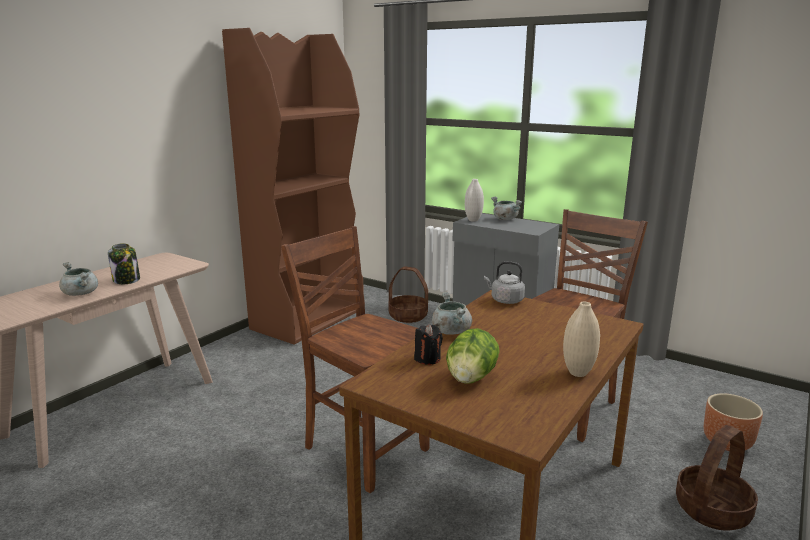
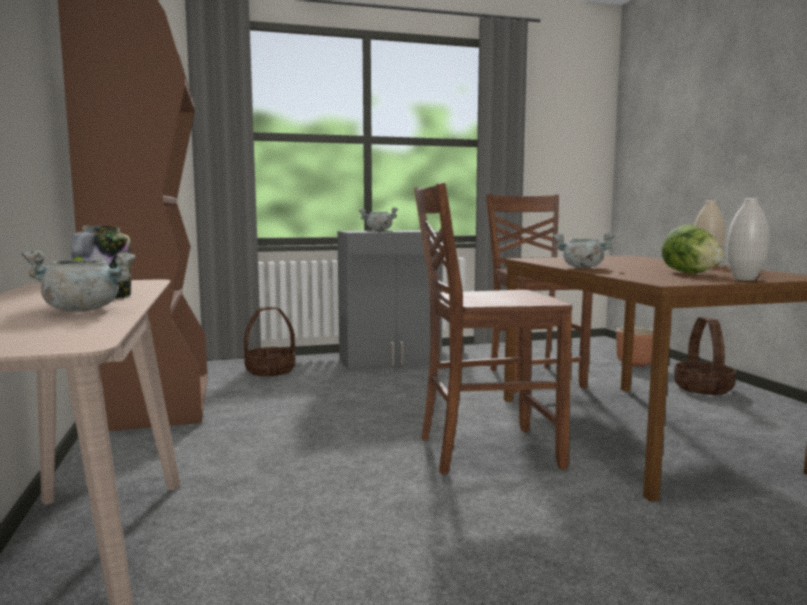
camera: 50 degrees left, 10 degrees down
(427, 359) = (634, 273): black candle -> none
(473, 220) = (358, 231): white vase -> white vase (744, 279)
(505, 300) = (537, 259): grey kettle -> none

